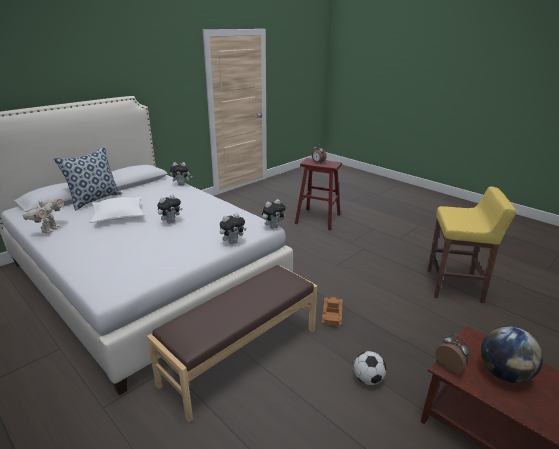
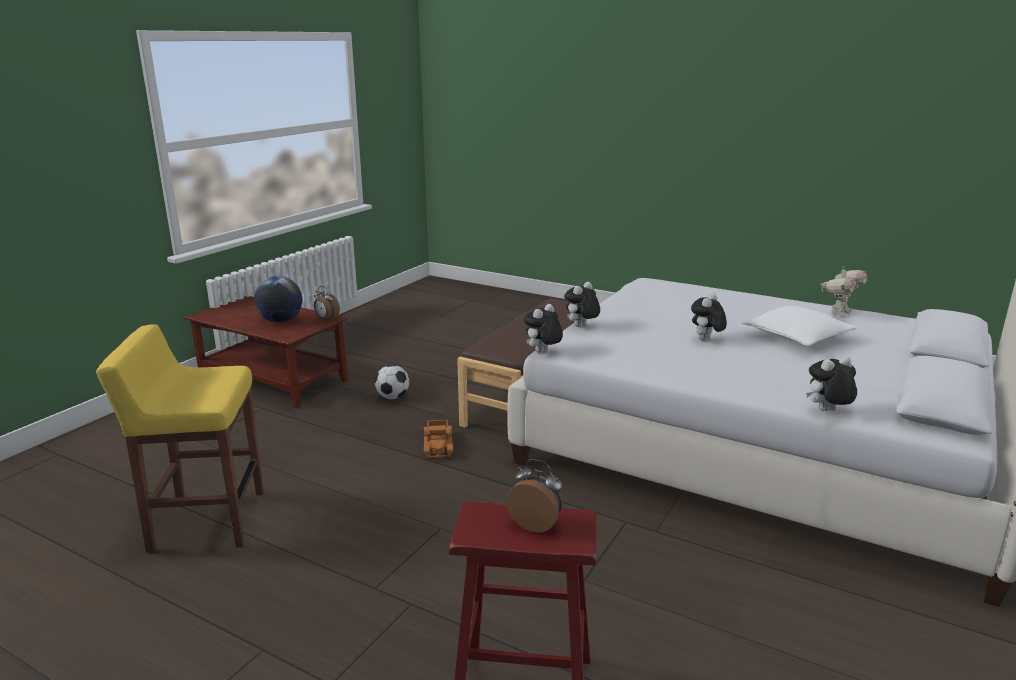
camera: 165 degrees right, 5 degrees down
(49, 230) = (839, 313): toy robot -> toy robot turned 135 degrees counterclockwise
(95, 200) = (901, 356): pillow -> none

